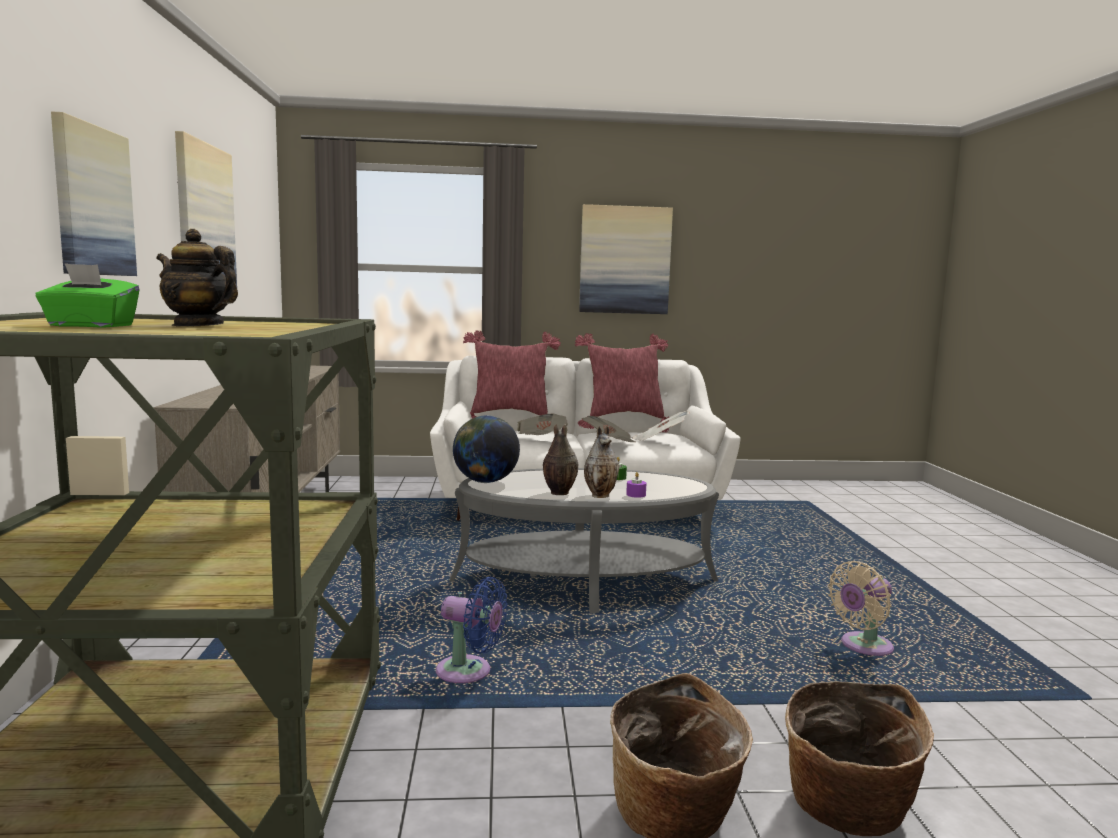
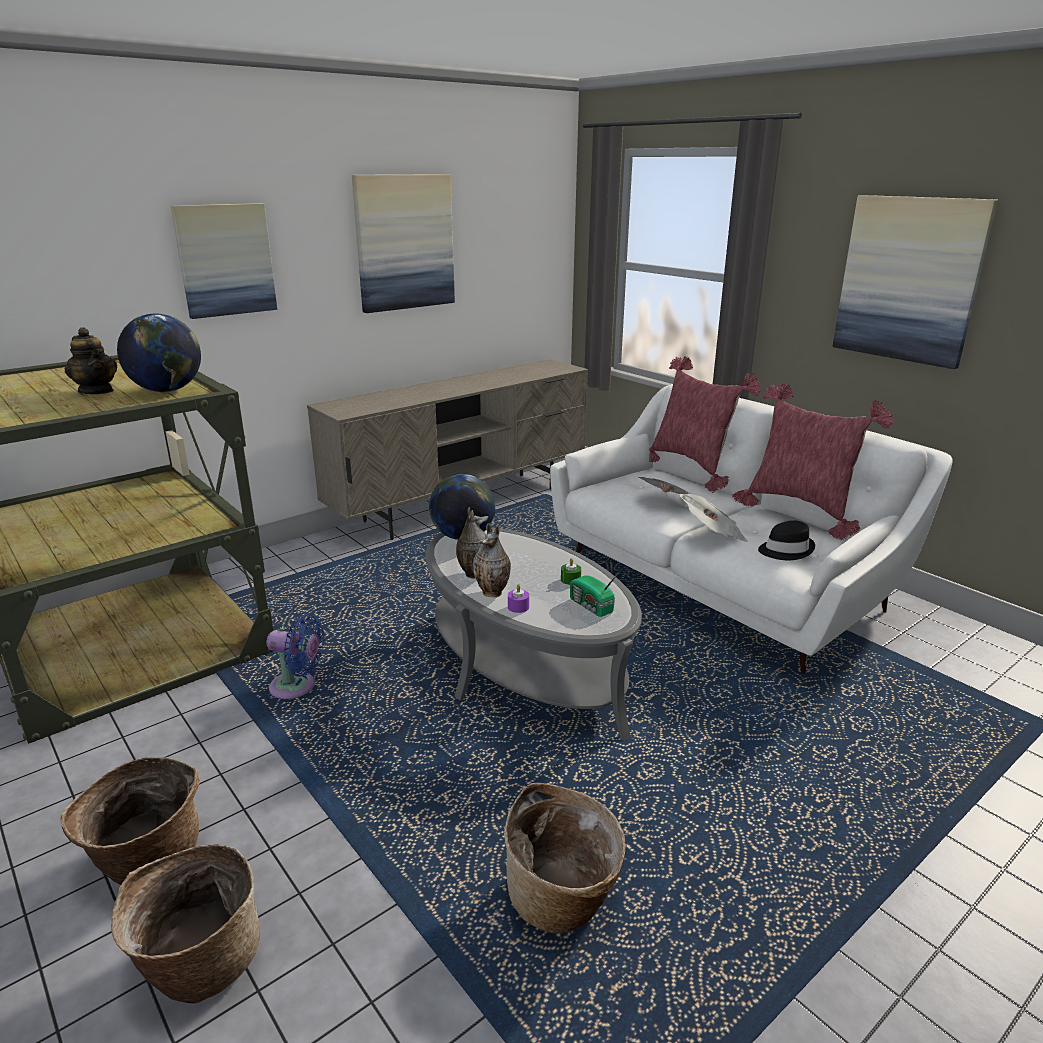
camera: 55 degrees right, 15 degrees up
(90, 326) = (48, 386): green tissue box -> none
(198, 325) = (97, 391): teapot -> teapot turned 150 degrees clockwise
(286, 323) = (167, 391): none -> globe
(469, 672) = (297, 687): blue fan -> blue fan turned 60 degrees counterclockwise
(659, 440) = (785, 550): newspaper -> black hat
(665, 482) = (591, 606): none -> radio
(862, 647) = (562, 899): beige fan -> basket

